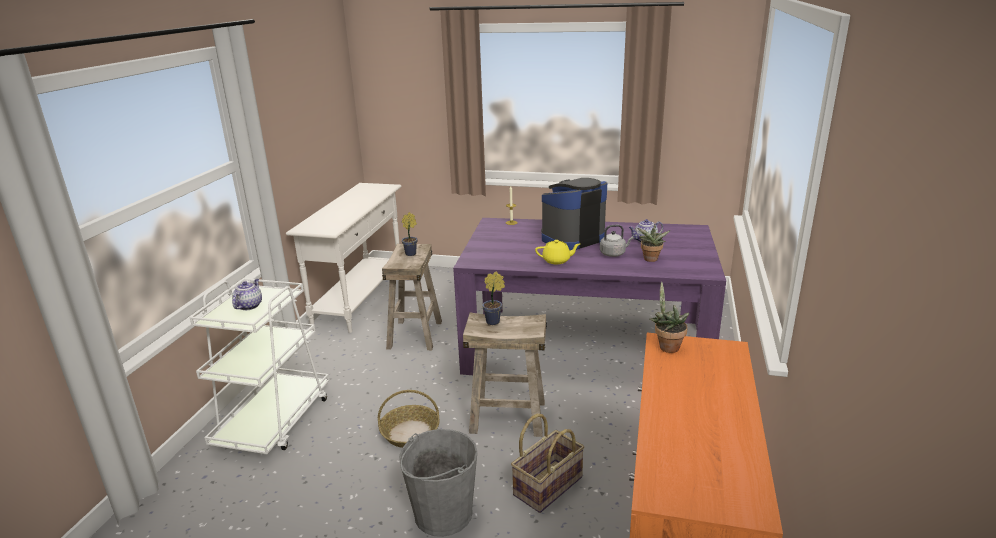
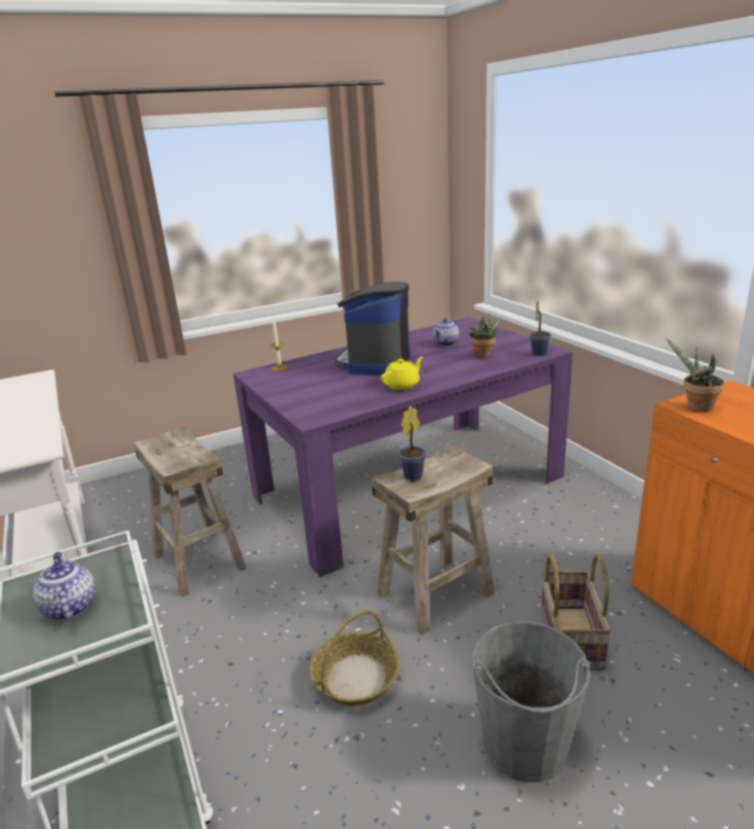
camera: 40 degrees left, 0 degrees up
(412, 253) = (175, 446): potted plant -> potted plant (539, 353)
(614, 254) = (442, 362): grey kettle -> none

